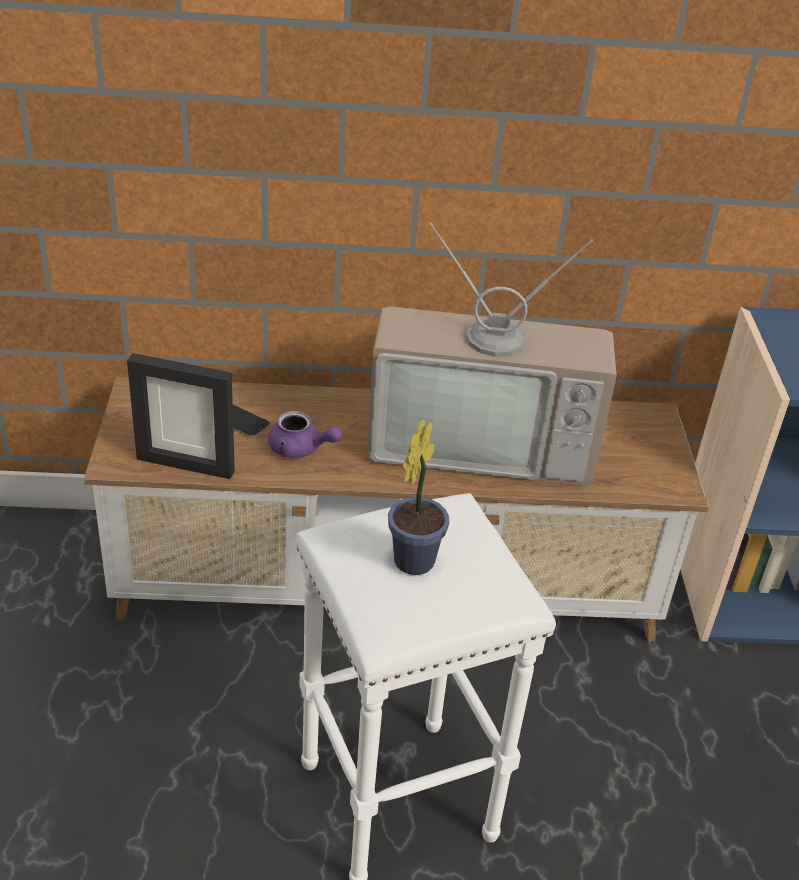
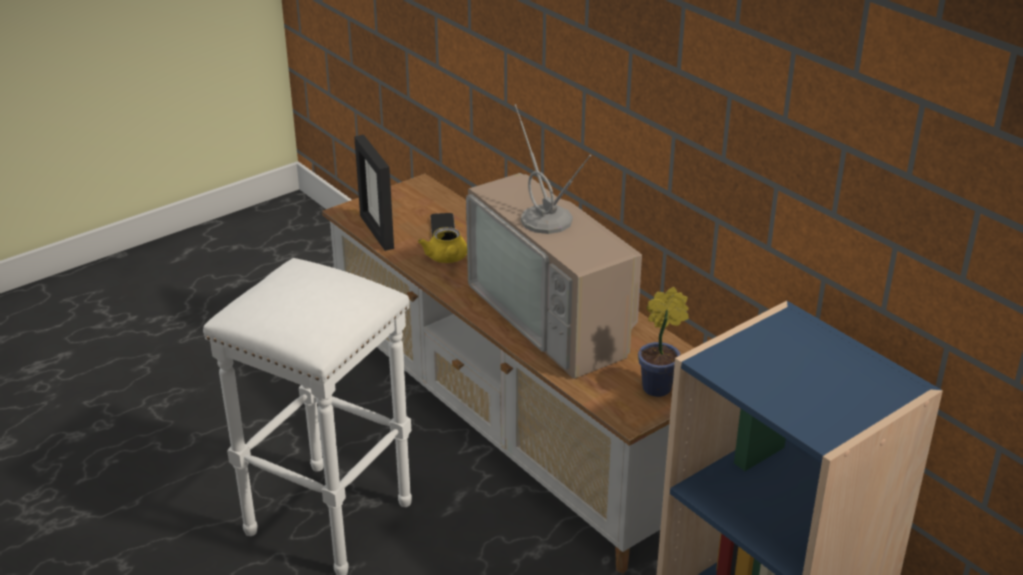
camera: 55 degrees right, 5 degrees down
(300, 449) = (447, 259): purple teapot -> yellow teapot
(416, 557) = (300, 292): potted plant -> potted plant (660, 388)

